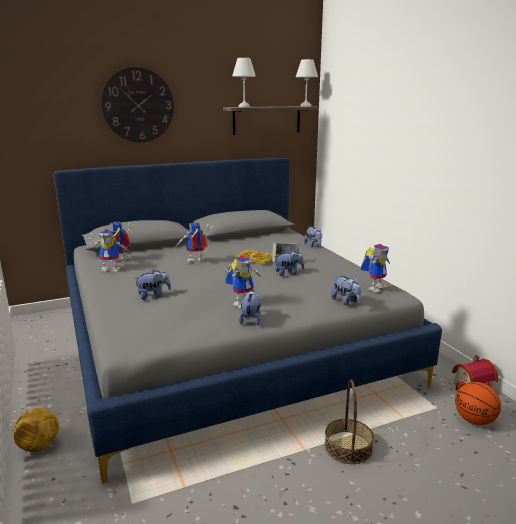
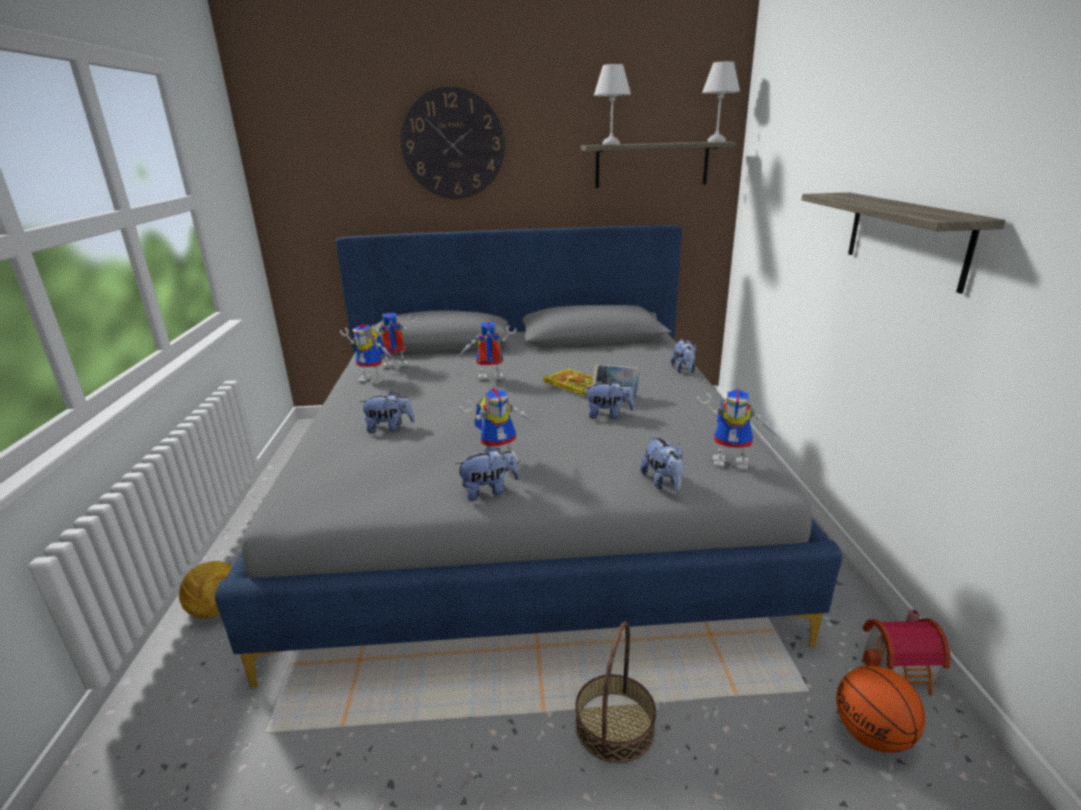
camera: 20 degrees right, 5 degrees up
(251, 319) = (489, 491): plush toy -> plush toy turned 45 degrees clockwise
(375, 287) = (733, 461): toy robot -> toy robot turned 45 degrees clockwise
(440, 158) = (905, 238): none -> shelf

